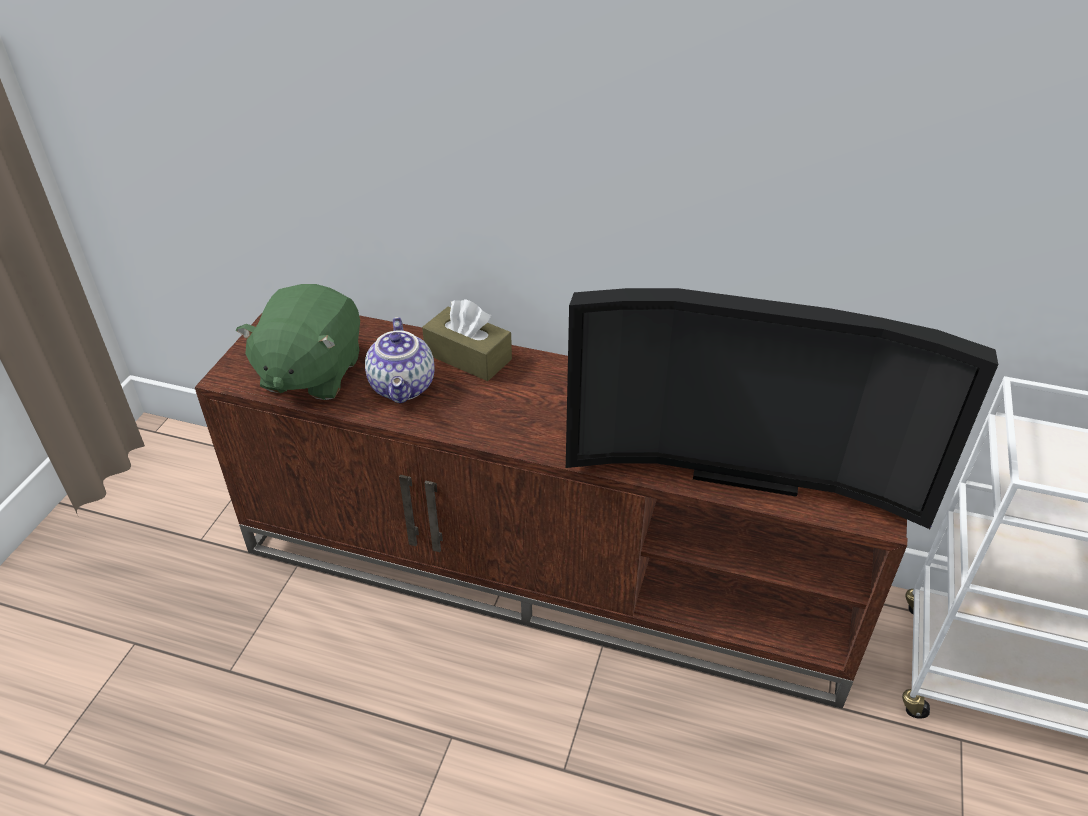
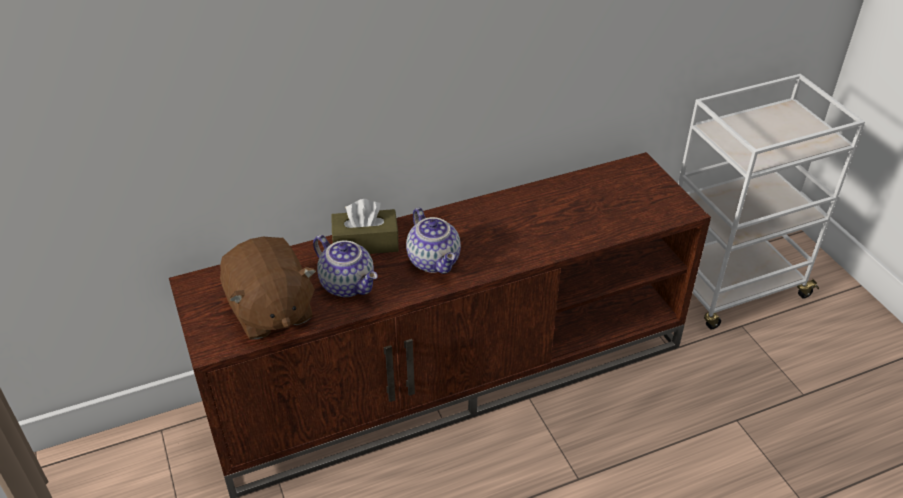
camera: 40 degrees left, 0 degrees up
(311, 373) = (270, 311): green plush toy -> brown plush toy
(511, 410) = (435, 261): none -> teapot
(744, 466) = (597, 220): television -> none

